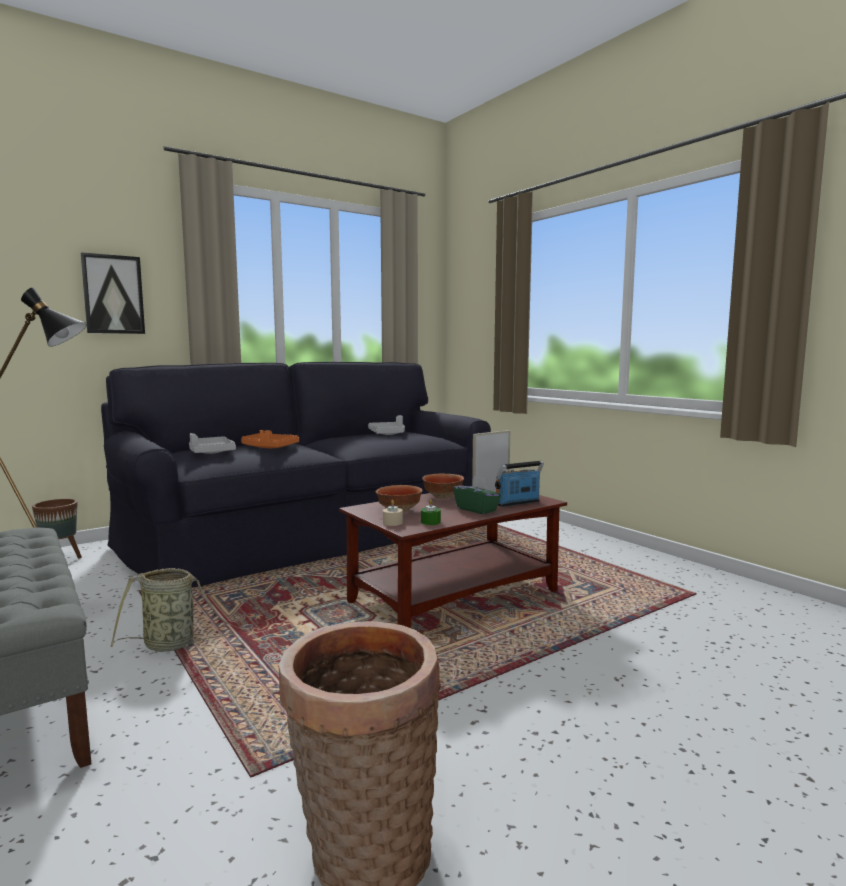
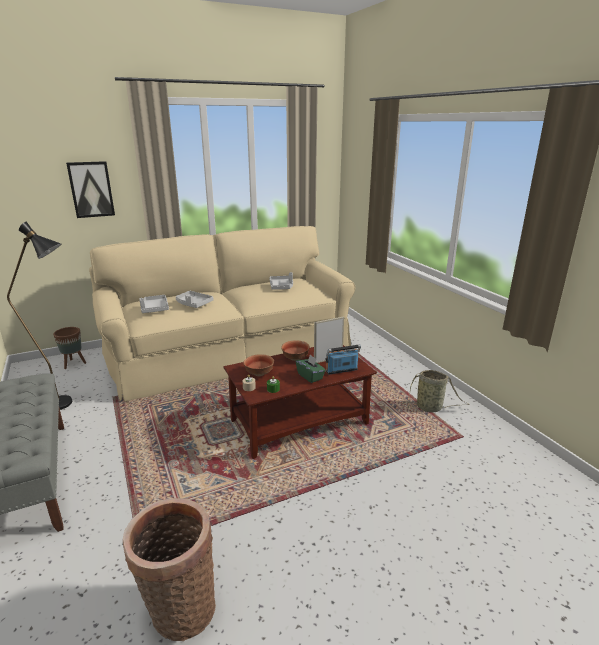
camera: 10 degrees right, 15 degrees up
(173, 644) = (122, 445): basket -> basket (431, 408)
(269, 448) = (193, 304): orange tray -> grey tray
(314, 534) = (230, 352): black sofa -> beige sofa

